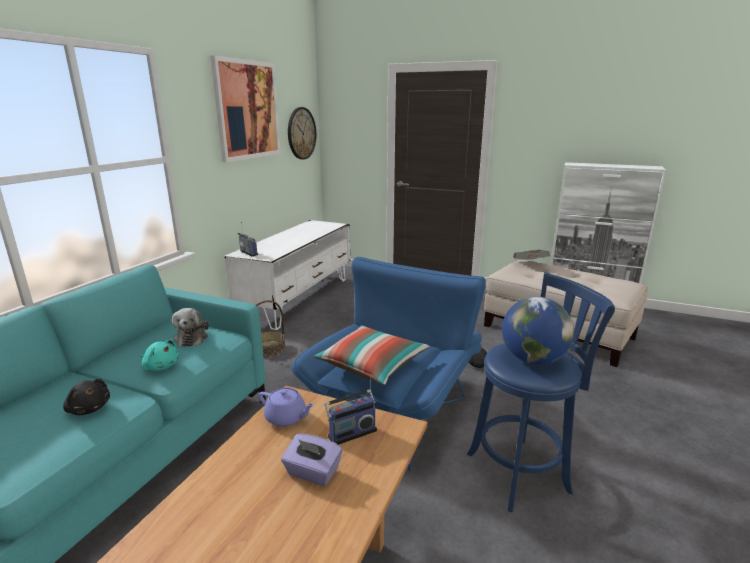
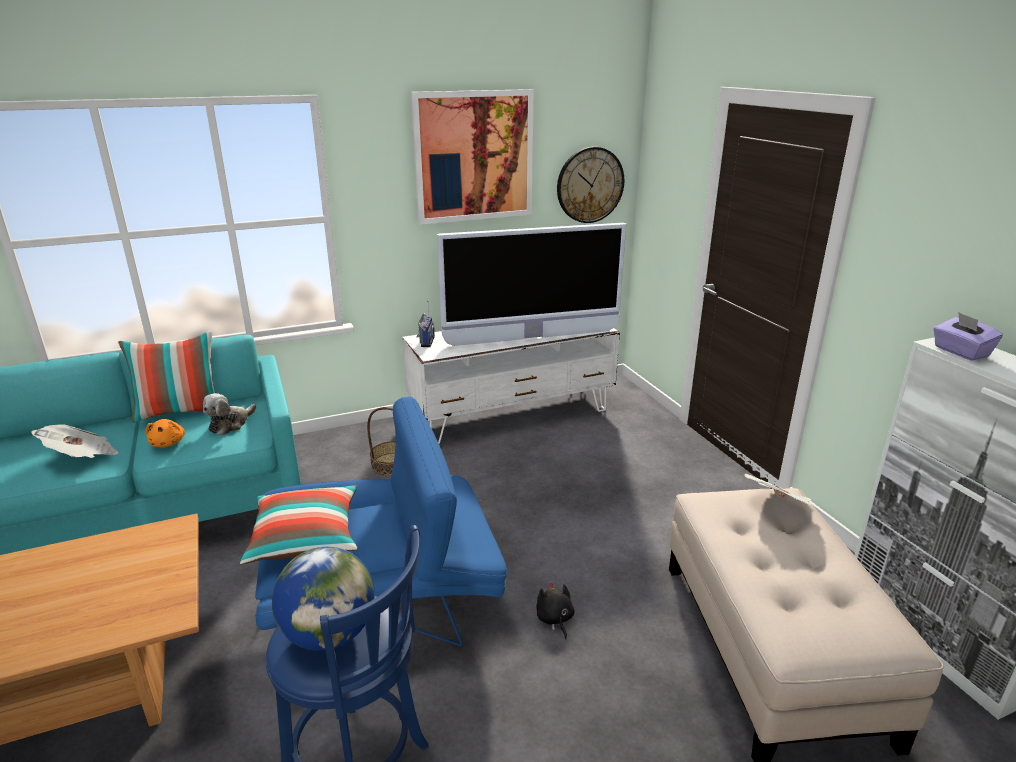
camera: 45 degrees right, 5 degrees up
(89, 408) = (82, 457): black plush toy -> newspaper
(122, 348) = (180, 411): none -> pillow
(160, 366) = (168, 443): turquoise plush toy -> orange plush toy
(286, 418) = (140, 544): purple teapot -> none
(310, 236) = (532, 338): none -> television
(312, 472) = (64, 603): purple tissue box -> purple tissue box (960, 352)
(351, 432) = (141, 590): radio -> none

